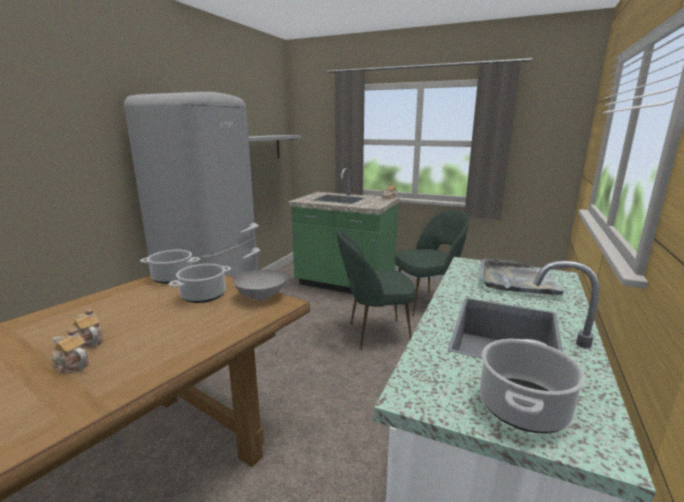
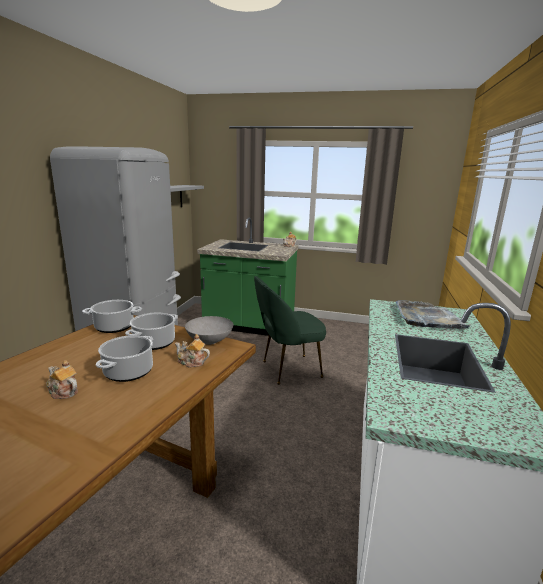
camera: 10 degrees left, 0 degrees up
(71, 365) = (58, 415): teapot -> teapot (191, 362)
(426, 302) = (326, 339): green chair -> none
(523, 408) = (475, 418): cooking pot -> cooking pot (128, 372)

